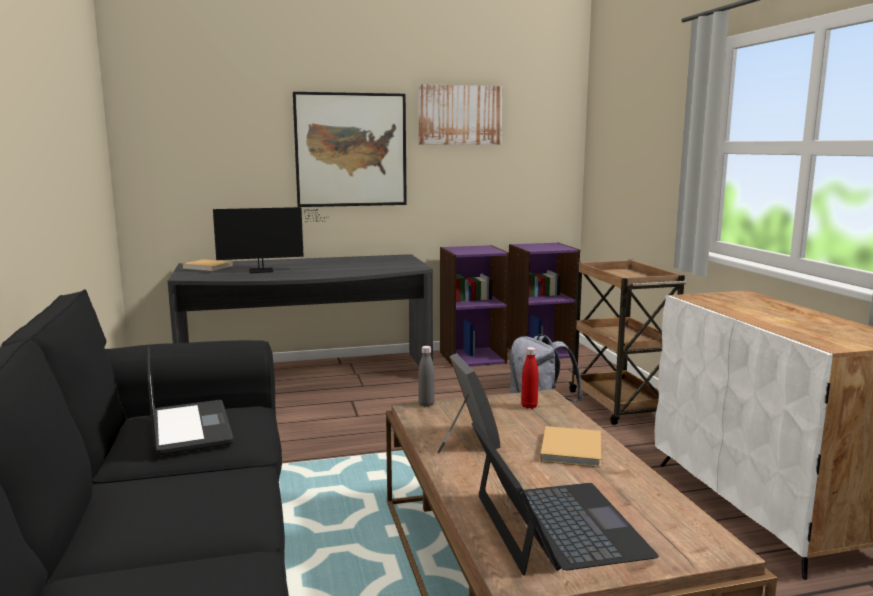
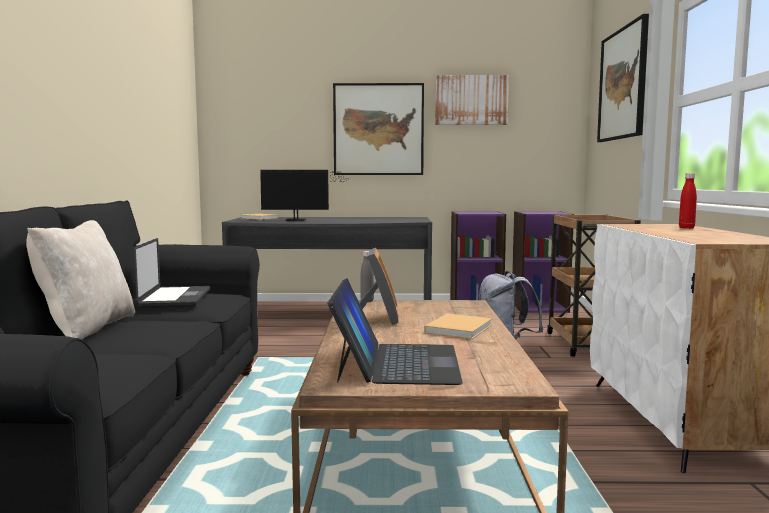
camera: 15 degrees right, 5 degrees down
(112, 508) = (86, 329): none -> beige pillow
(529, 406) = (451, 306): red bottle -> red bottle (686, 228)
(641, 110) = (623, 84): none -> picture

